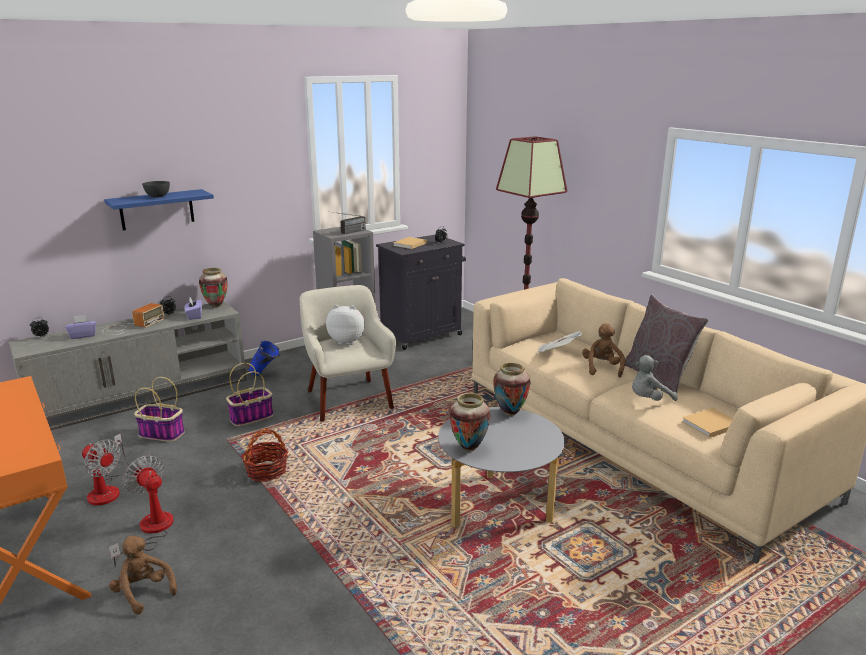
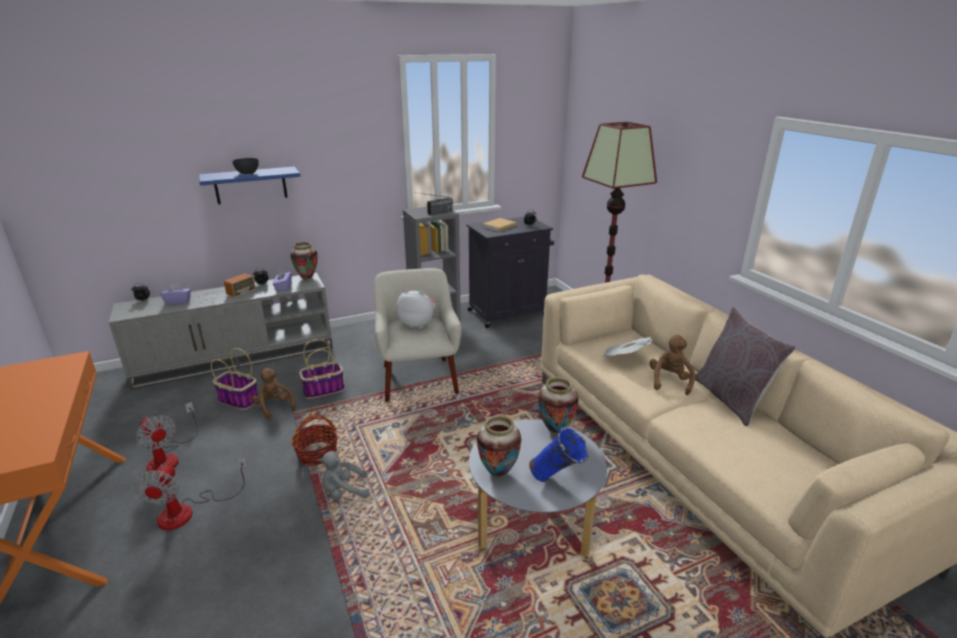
camera: 10 degrees right, 5 degrees up
(143, 592) = (154, 586): brown plush toy -> brown plush toy (274, 407)
(150, 531) = (188, 511): fan -> fan turned 150 degrees counterclockwise
(265, 375) = (351, 344): blue vase -> blue vase (557, 481)
(648, 400) = (714, 430): grey plush toy -> grey plush toy (344, 492)
(709, 425) = (781, 474): beige book -> none

